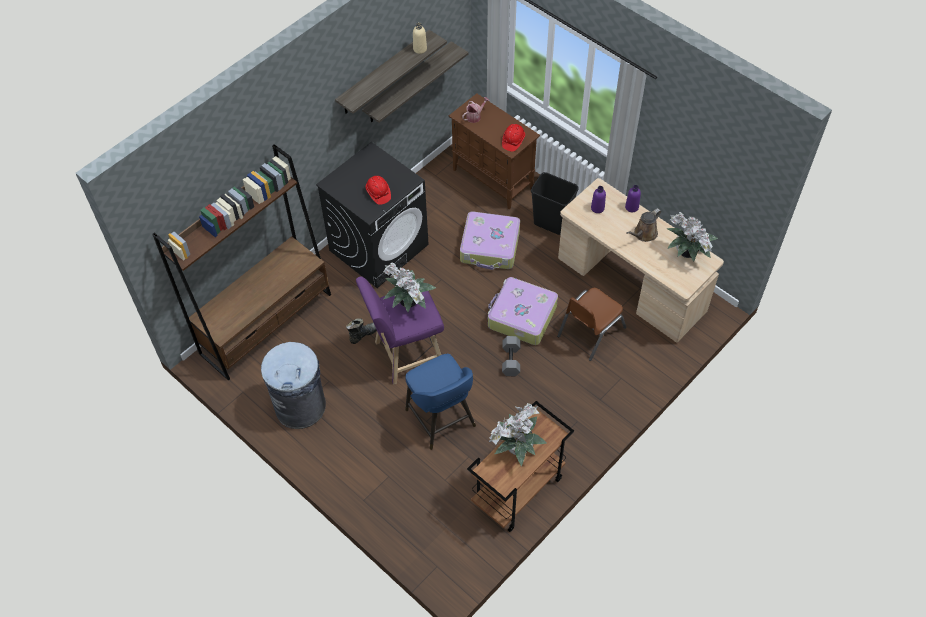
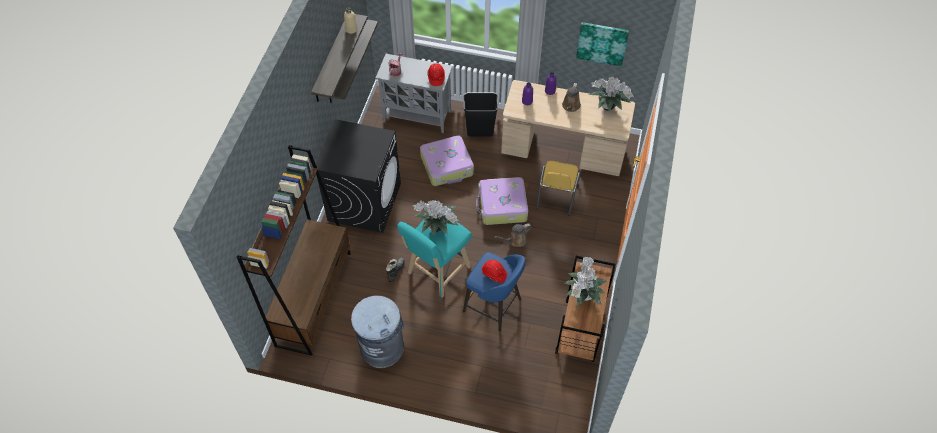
camera: 30 degrees left, 0 degrees up
(378, 193) = (367, 155): red hard hat -> red hard hat (494, 274)
(405, 355) = (436, 272): purple stool -> turquoise stool
(493, 179) = (418, 116): brown cabinet -> grey cabinet
(511, 360) = (515, 240): grey dumbbell -> brown watering can
(590, 331) = (556, 195): brown chair -> yellow chair
(703, 173) = (602, 43): none -> picture

